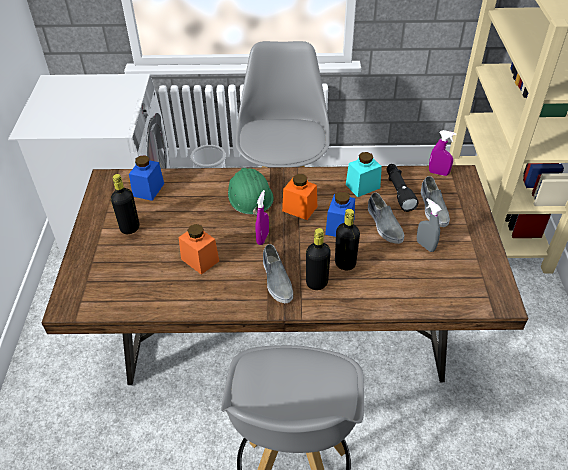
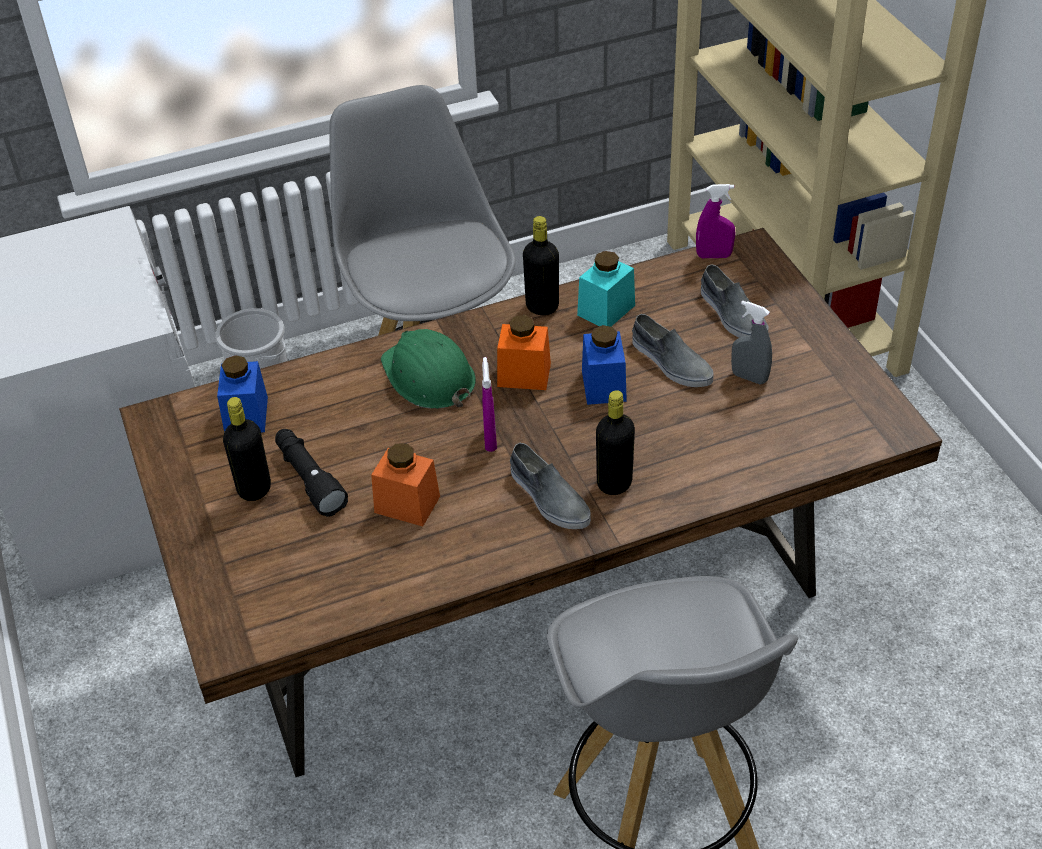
camera: 20 degrees left, 0 degrees up
(345, 263) = (642, 441): black bottle -> black bottle (542, 306)
(399, 191) = (667, 303): black flashlight -> black flashlight (309, 479)

